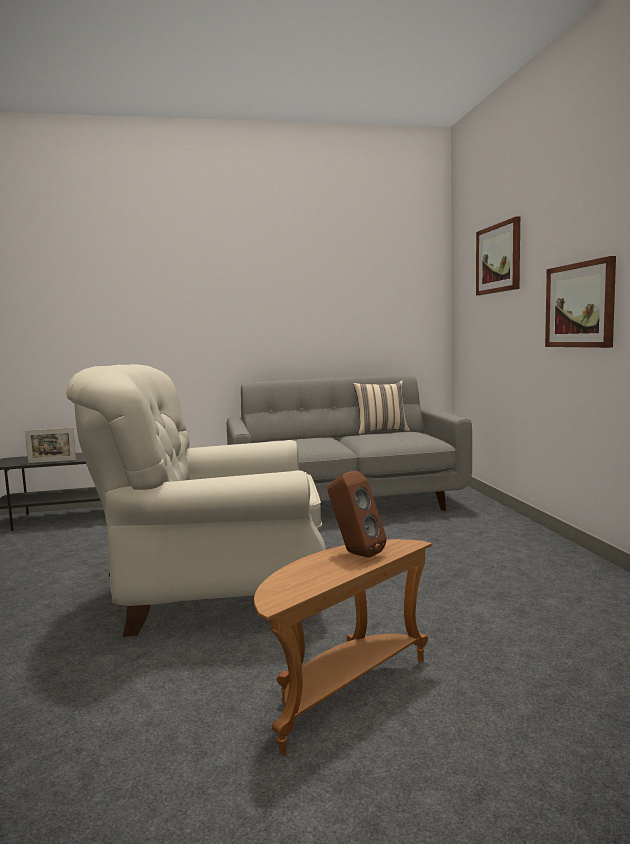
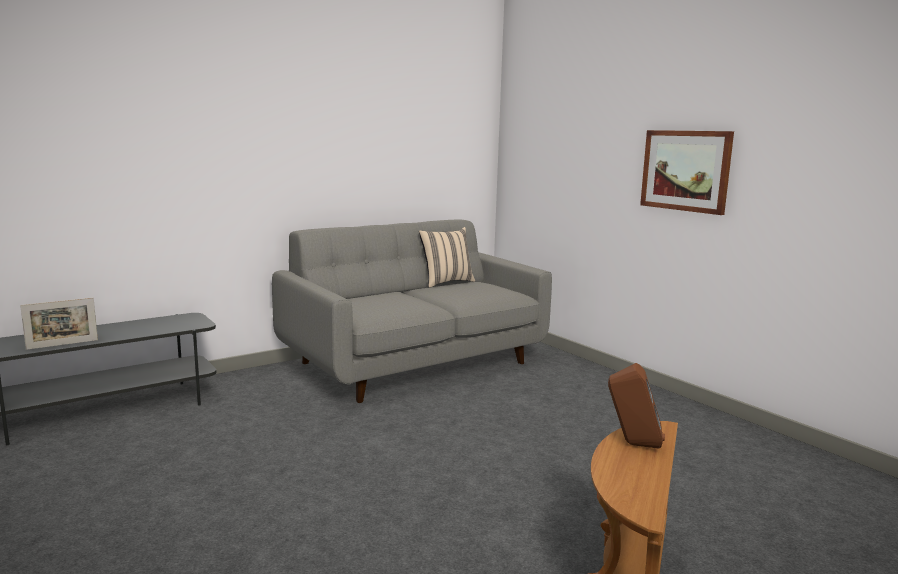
camera: 25 degrees left, 5 degrees up
(213, 592) = (389, 494): beige armchair -> none
(498, 258) = (575, 107): picture -> none

